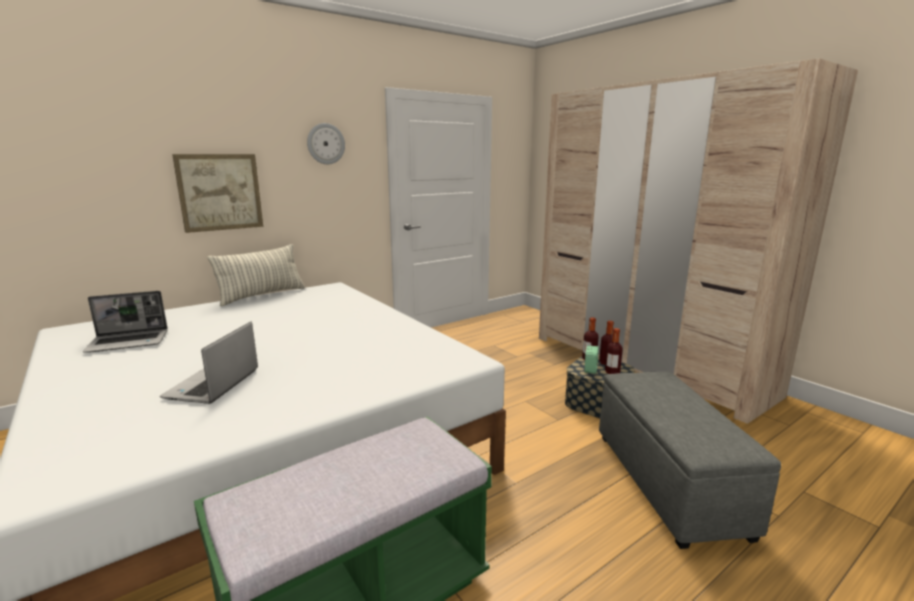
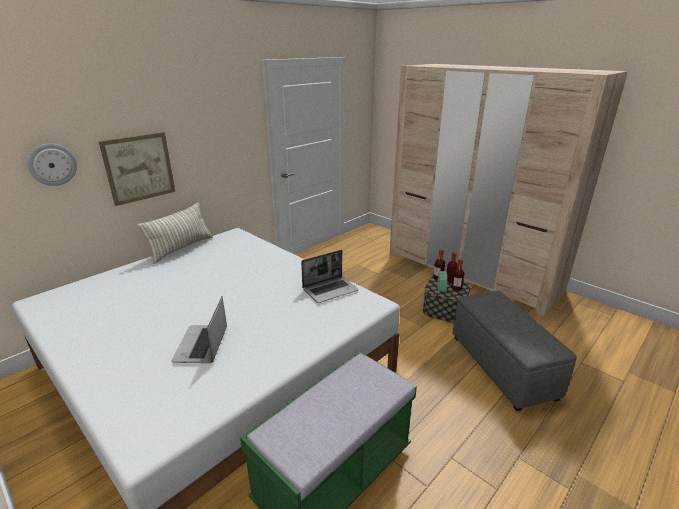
camera: 10 degrees left, 10 degrees up
(129, 342) = (104, 309): laptop -> laptop (330, 290)
(325, 144) = (219, 115): wall clock -> wall clock (52, 164)

